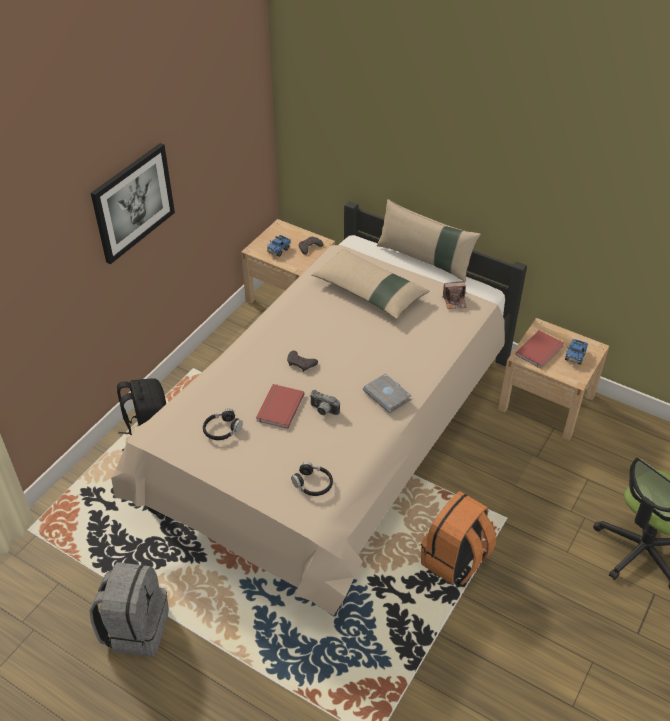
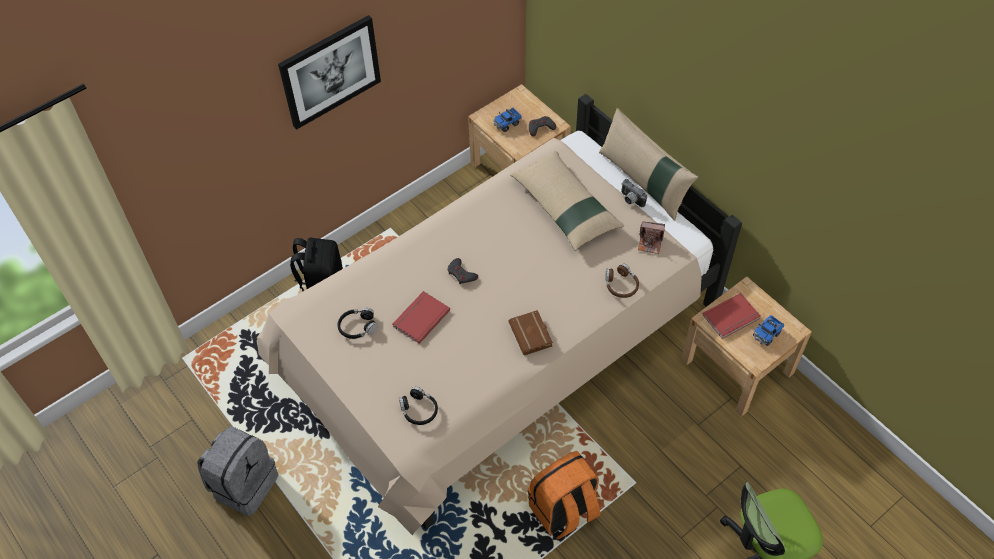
camera: 20 degrees right, 10 degrees up
(323, 411) = (461, 334): camera -> camera (630, 200)
(388, 396) = (532, 335): grey book -> brown book
(446, 339) = (621, 285): none -> brown headphones

